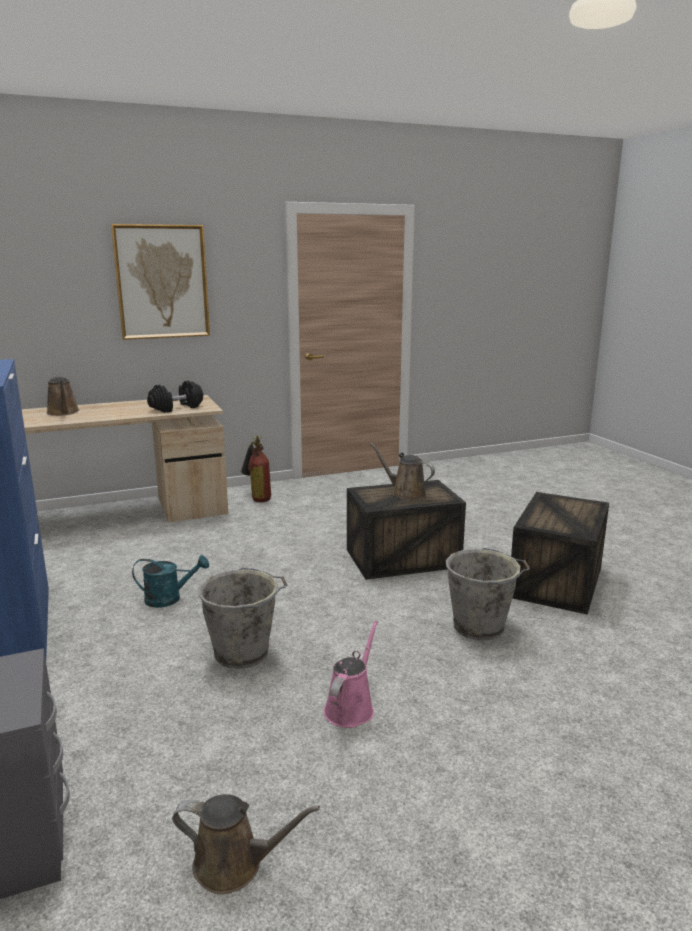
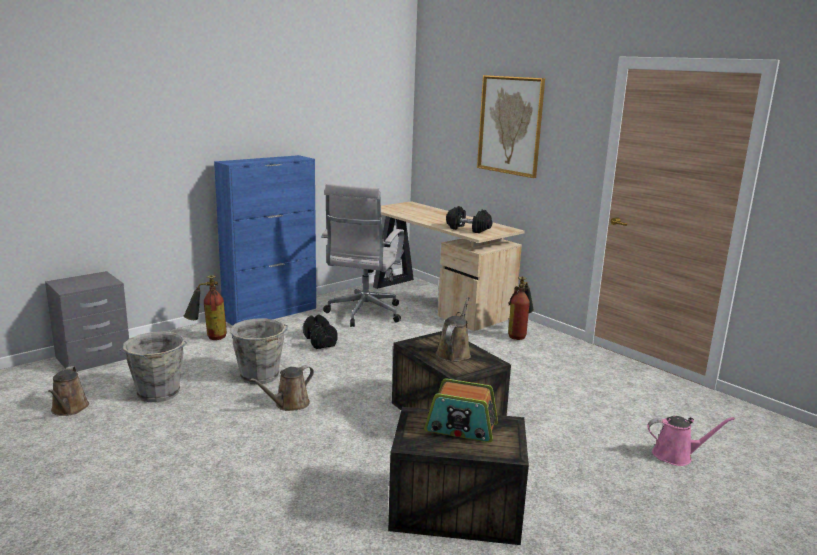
camera: 70 degrees right, 0 degrees up
(58, 691) = (208, 338): none -> fire extinguisher
(63, 412) = (421, 211): brown watering can -> brown watering can (289, 404)
(113, 560) = (363, 314): none -> white office chair
(169, 599) = (320, 341): turquoise watering can -> black dumbbell
(351, 707) = (203, 421): pink watering can -> pink watering can (676, 455)
(481, 627) = (333, 466): grey bucket -> grey bucket (158, 394)
(554, 512) = (461, 428): none -> radio

